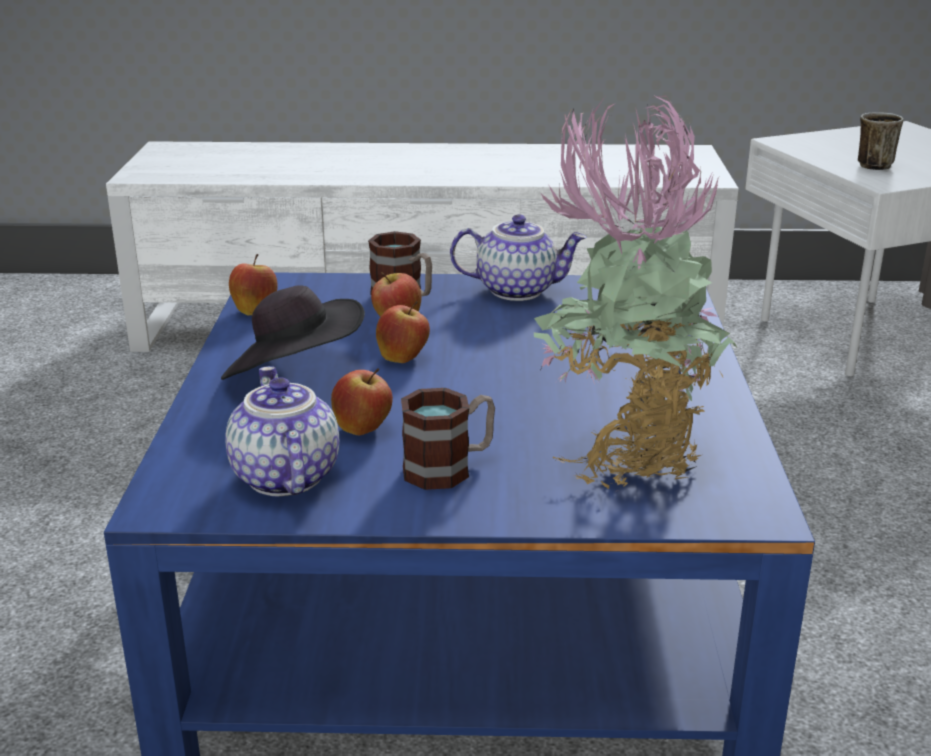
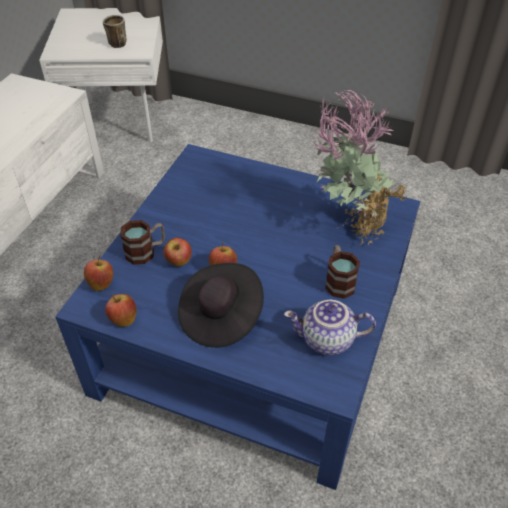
camera: 70 degrees left, 20 degrees up
(363, 429) = (292, 302): apple -> apple (101, 284)
(517, 290) = (165, 207): teapot -> none

